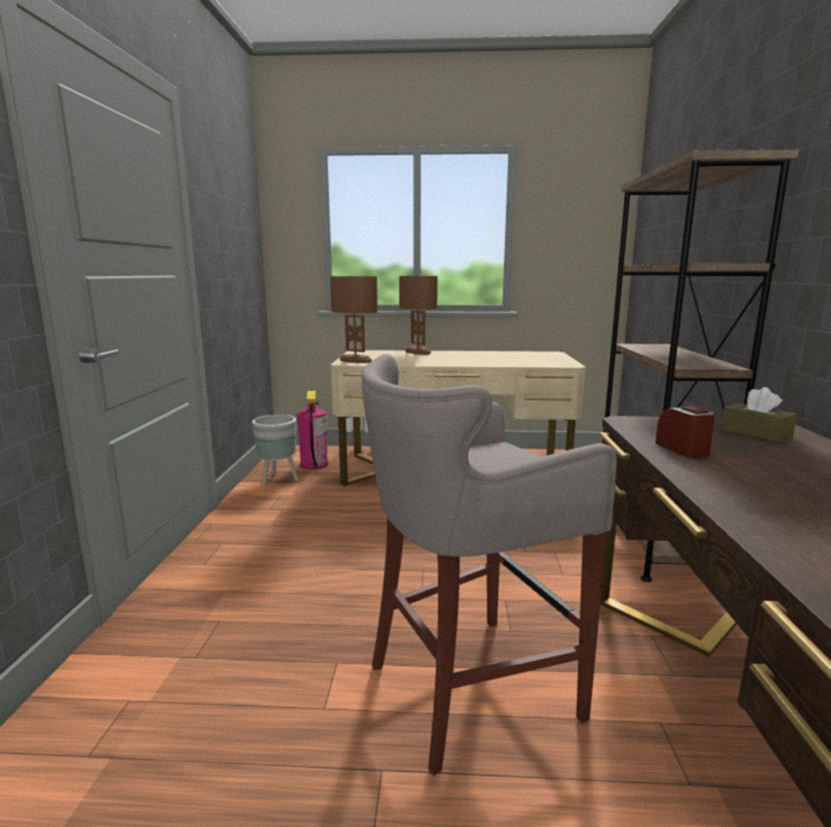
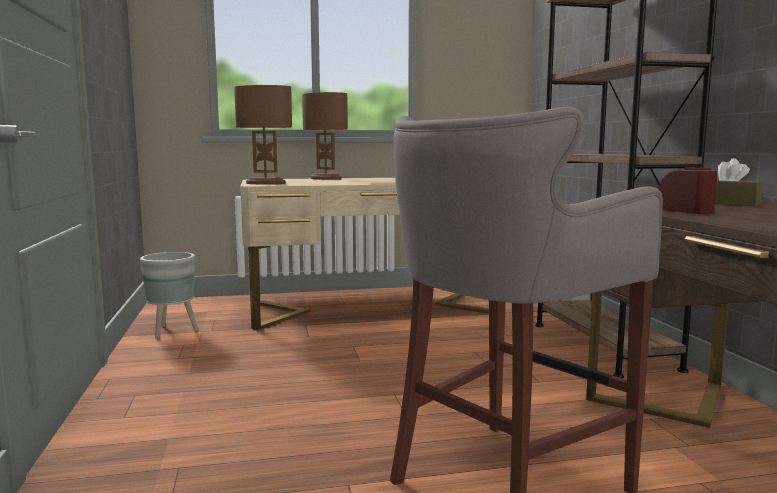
camera: 15 degrees left, 5 degrees down
(314, 465) = (208, 314): fire extinguisher -> none

